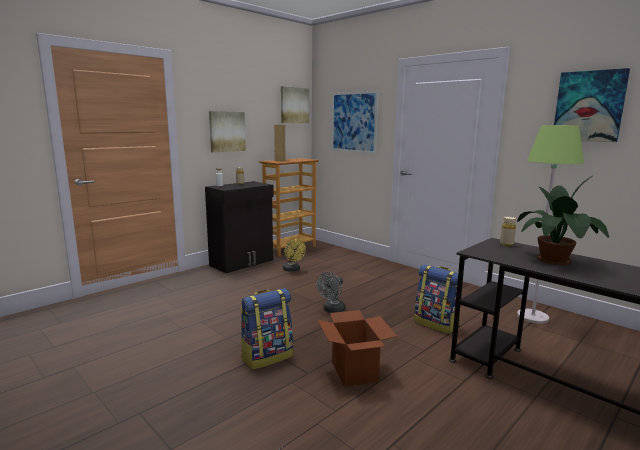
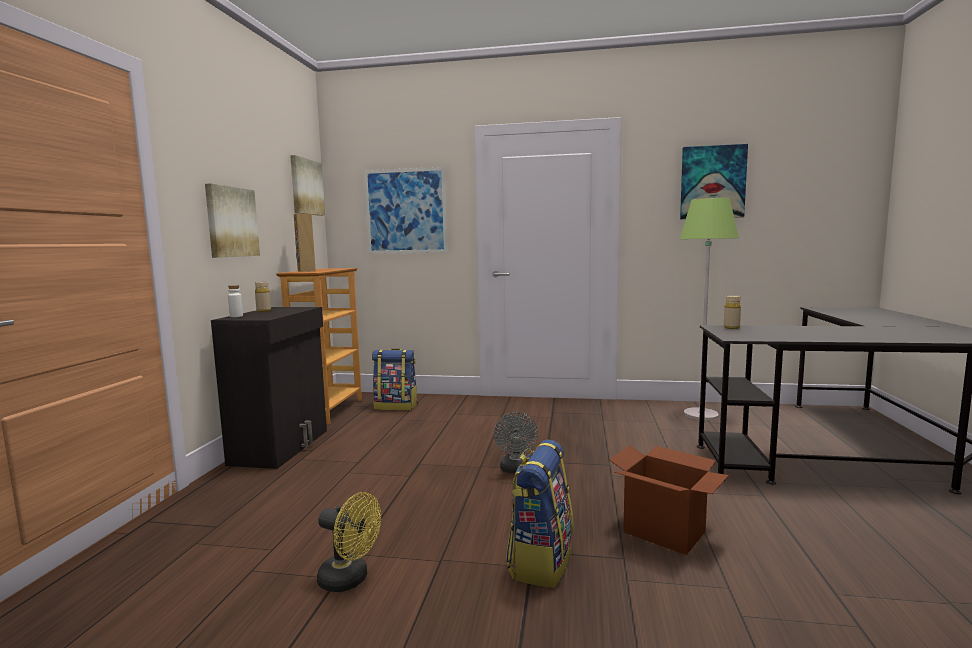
camera: 35 degrees left, 5 degrees down
(293, 270) = (379, 436): yellow fan -> yellow fan (350, 580)
(436, 324) = (643, 448): backpack -> backpack (396, 406)
(556, 260) = (806, 332): potted plant -> none

